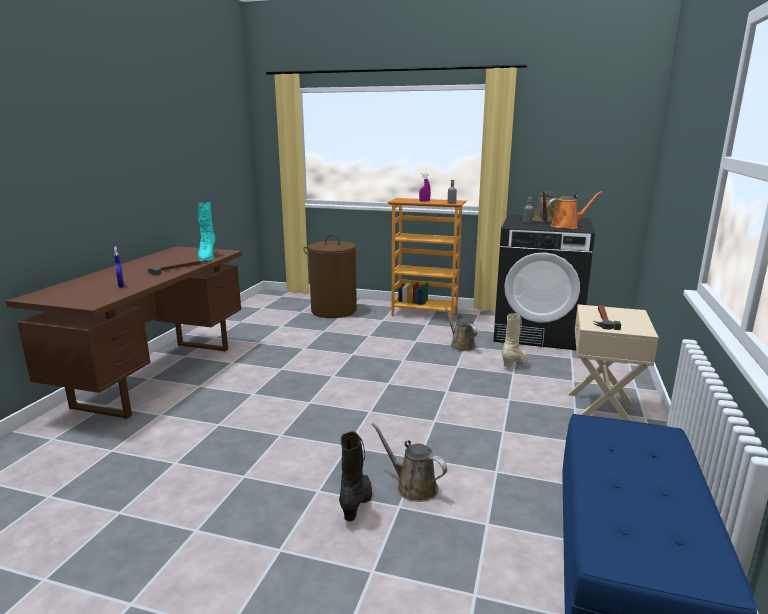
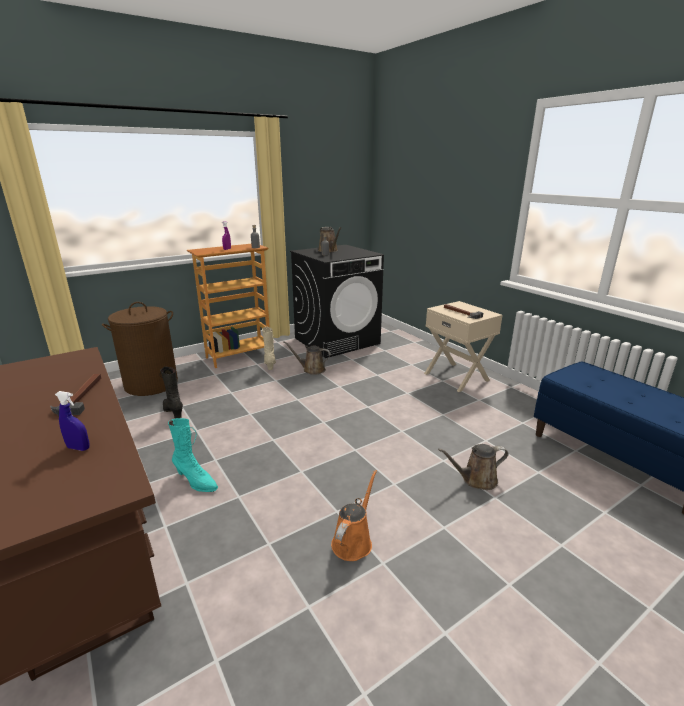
camera: 50 degrees left, 5 degrees up
(207, 257) = (78, 368): turquoise boot -> turquoise boot (195, 481)
(357, 503) = (476, 514): black boot -> black boot (173, 412)
(514, 362) = (364, 367): beige boot -> beige boot (270, 365)
(567, 226) = (356, 253): orange watering can -> orange watering can (353, 541)

